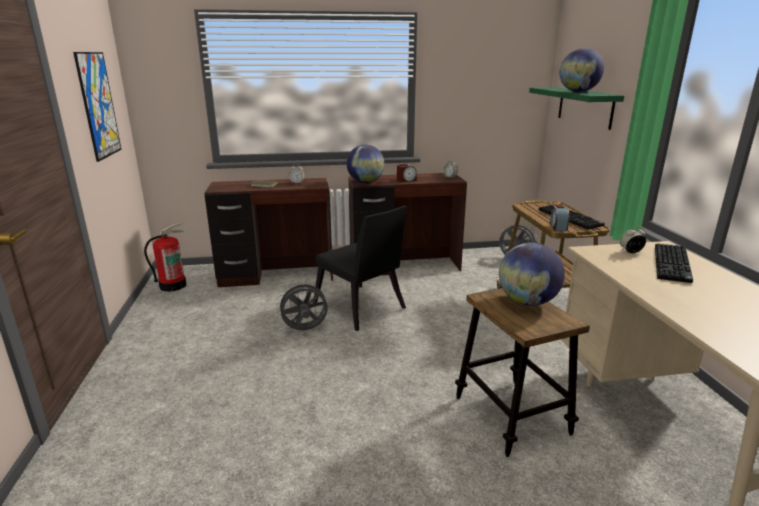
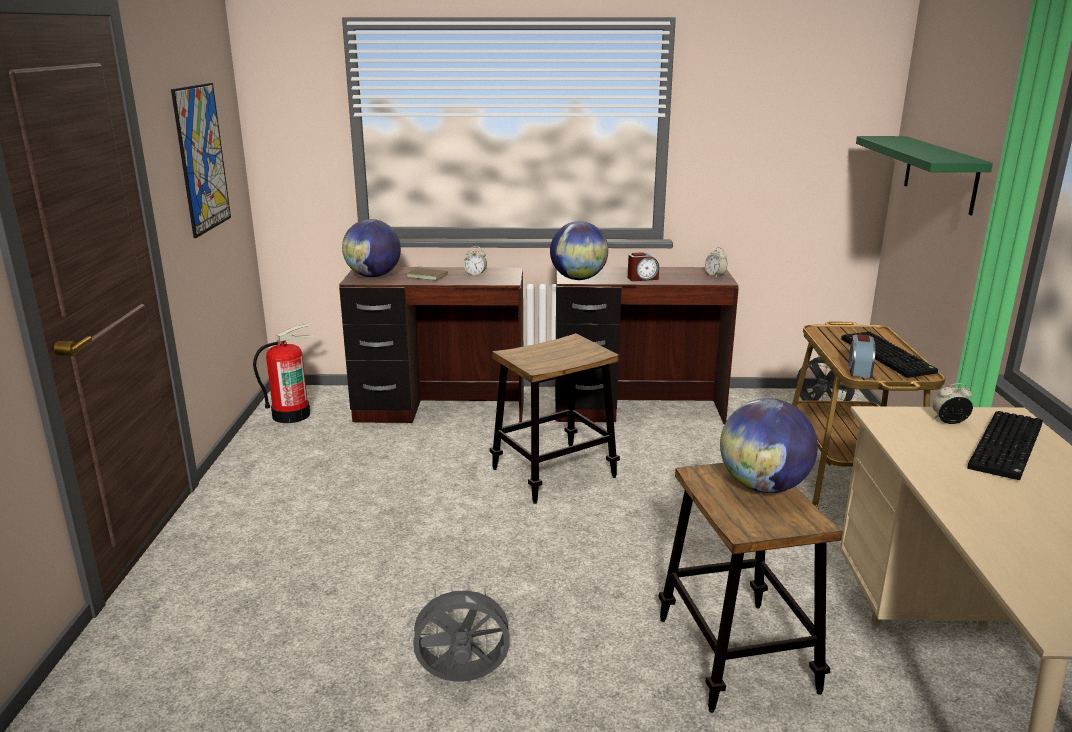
camera: 10 degrees right, 0 degrees up
(305, 330) = (463, 497): grey fan -> grey fan (462, 679)
(361, 309) = (553, 473): black chair -> stool
(578, 92) = (924, 151): globe -> globe (373, 276)

